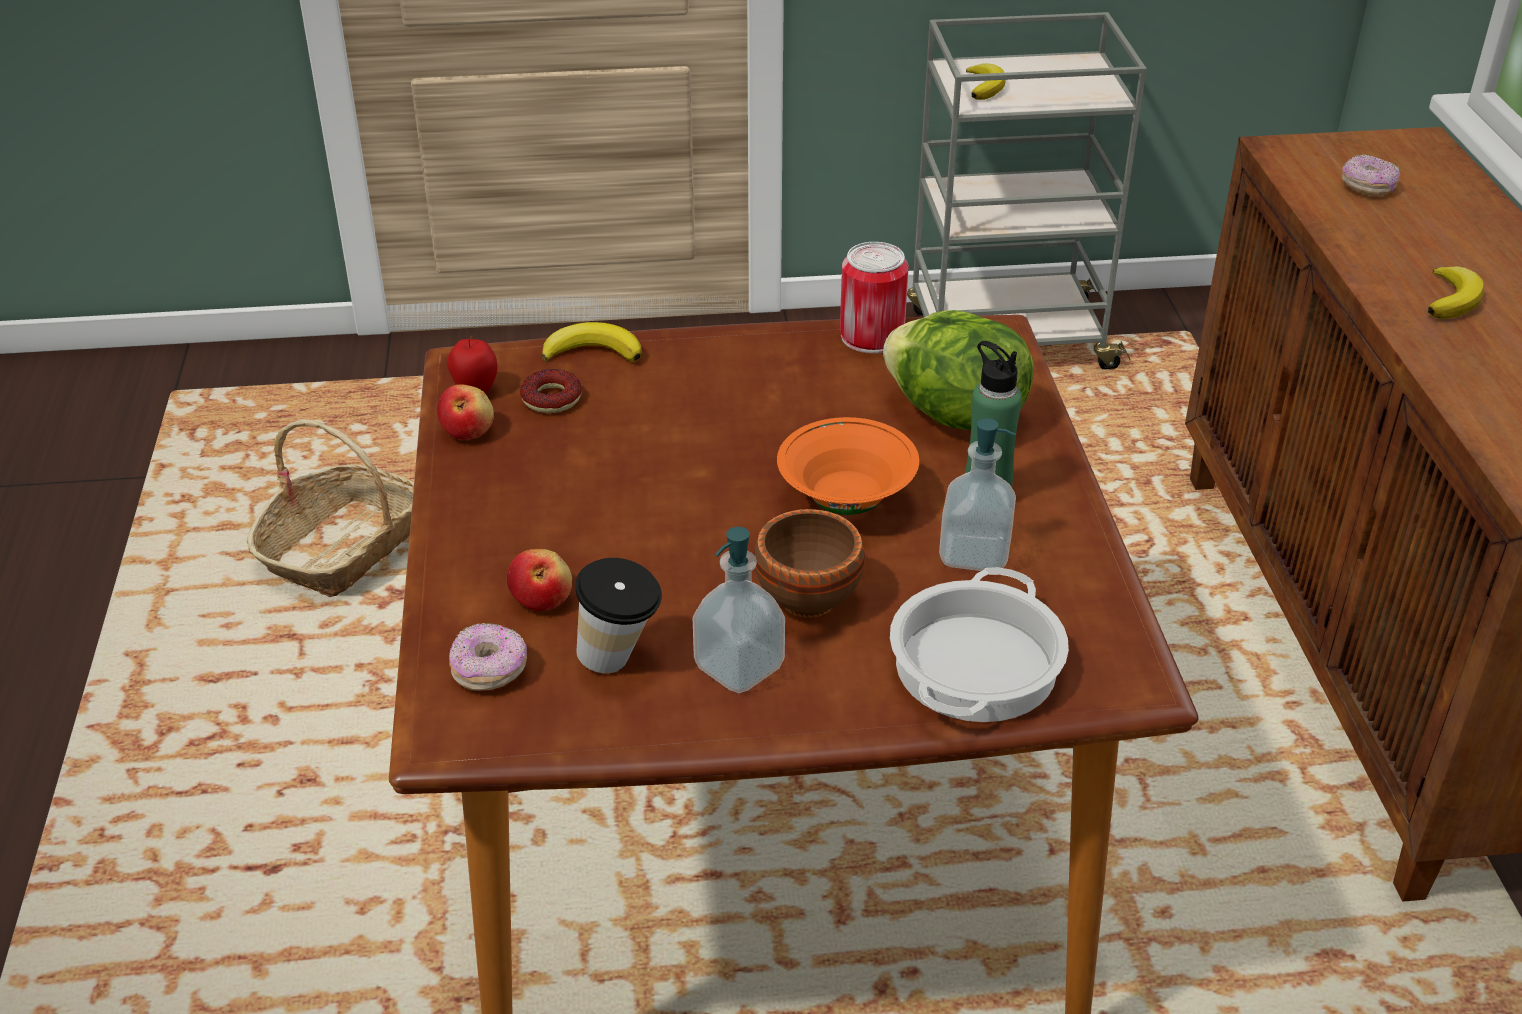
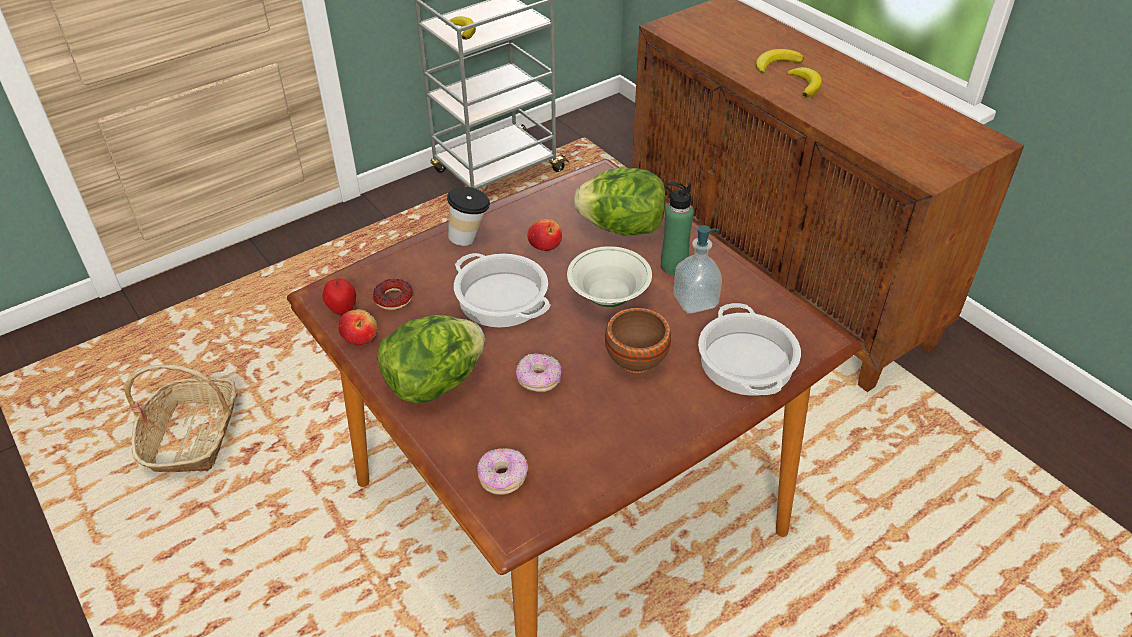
camera: 30 degrees left, 5 degrees up
(509, 521) = (434, 383): none -> lettuce
(542, 598) = (494, 422): apple -> apple (545, 245)
(593, 351) = (392, 261): banana -> banana (775, 64)
(620, 661) = (569, 439): cup -> cup (470, 238)
(692, 448) = (500, 298): none -> cooking pot
(739, 667) = (634, 414): soap dispenser -> none
(846, 502) = (608, 297): orange bowl -> white bowl
(871, 336) = (541, 197): can -> none
(1367, 187) = (721, 37): donut -> donut (539, 380)

